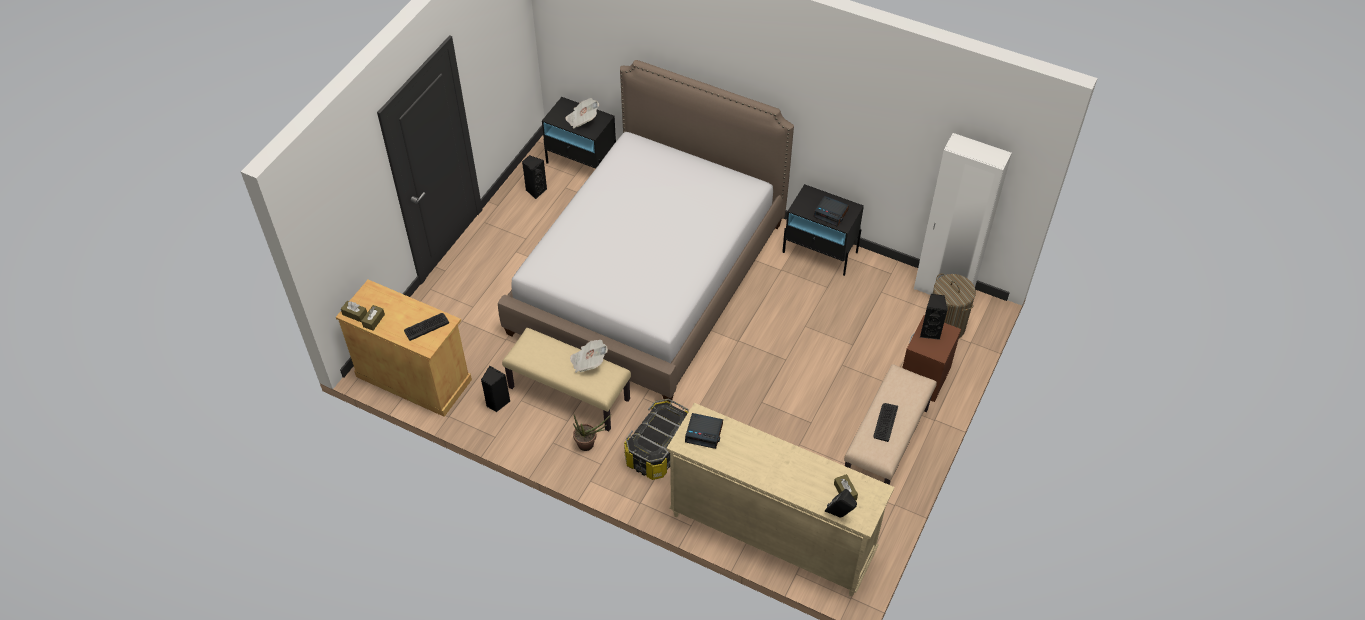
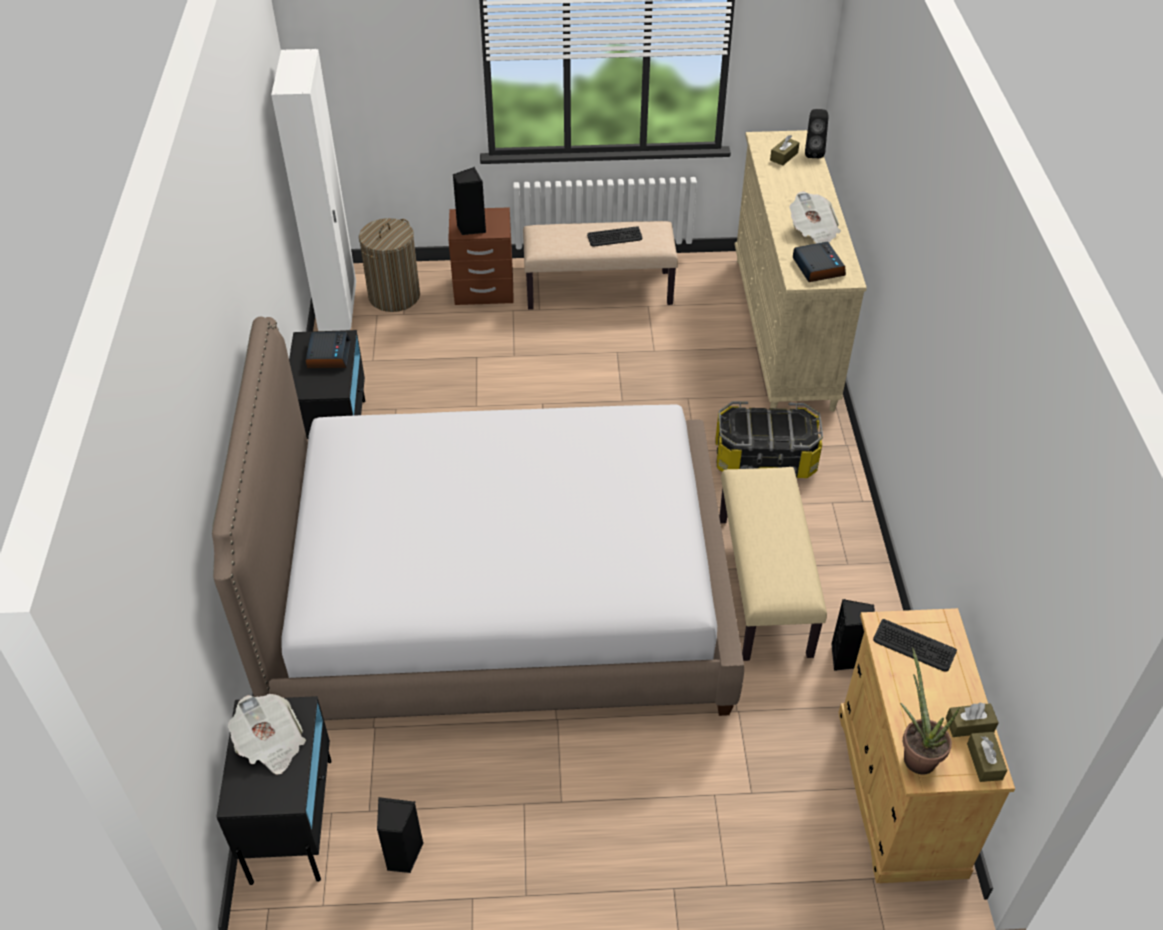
camera: 120 degrees left, 5 degrees down
(588, 362) = (751, 508): newspaper -> newspaper (813, 231)
(589, 444) = (817, 526): potted plant -> potted plant (915, 754)

